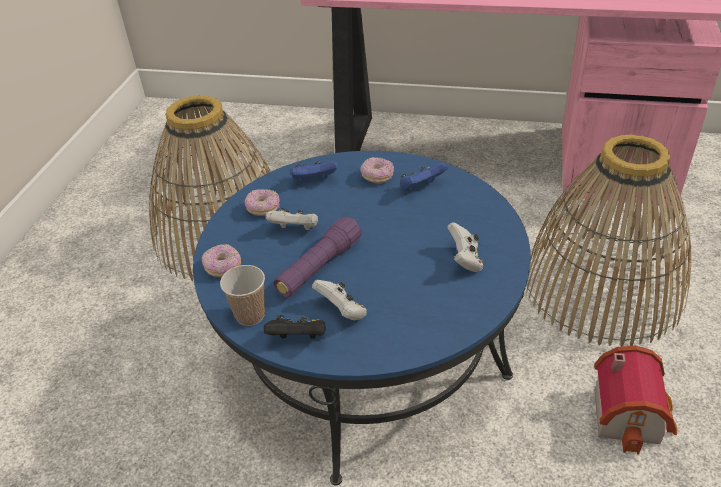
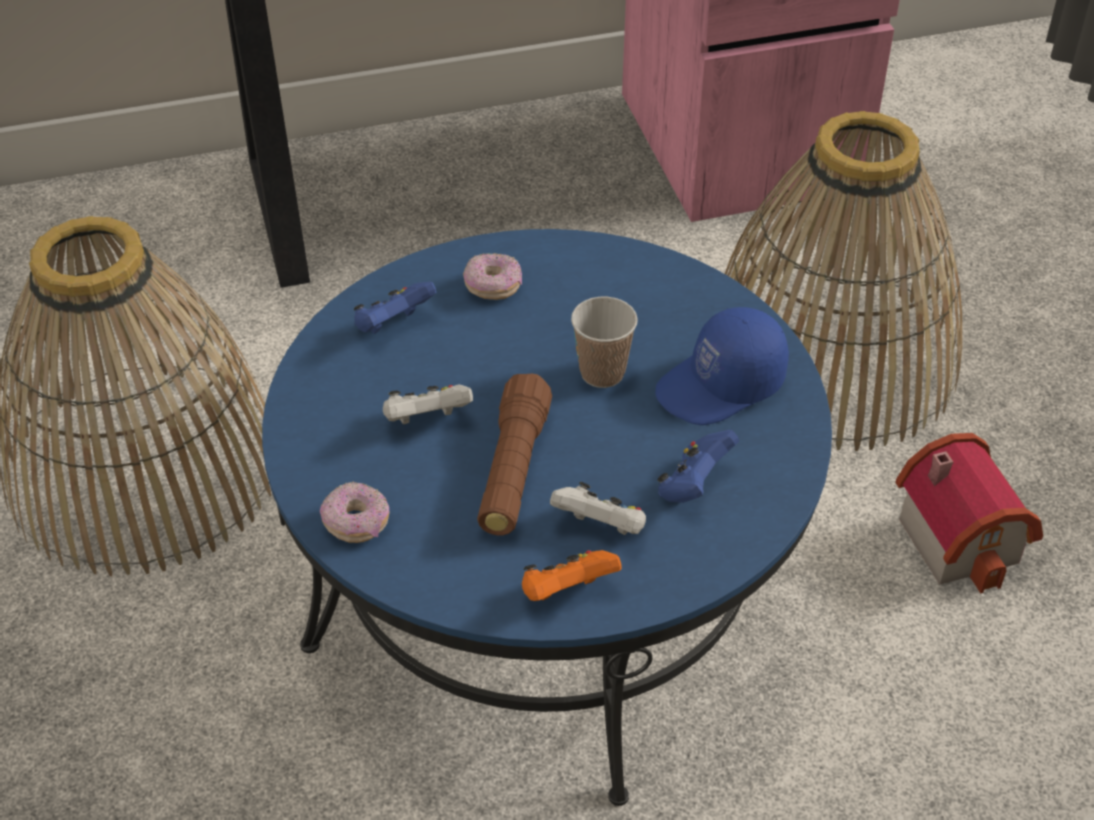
camera: 30 degrees left, 5 degrees up
(250, 315) = (464, 584): cup -> cup (602, 373)
(263, 209) = (344, 401): donut -> none
(298, 339) = (566, 592): black game controller -> orange game controller
(319, 267) = (513, 470): purple flashlight -> brown flashlight
(421, 187) = (576, 285): blue game controller -> blue game controller (694, 485)
(465, 260) = (721, 386): white game controller -> blue cap

